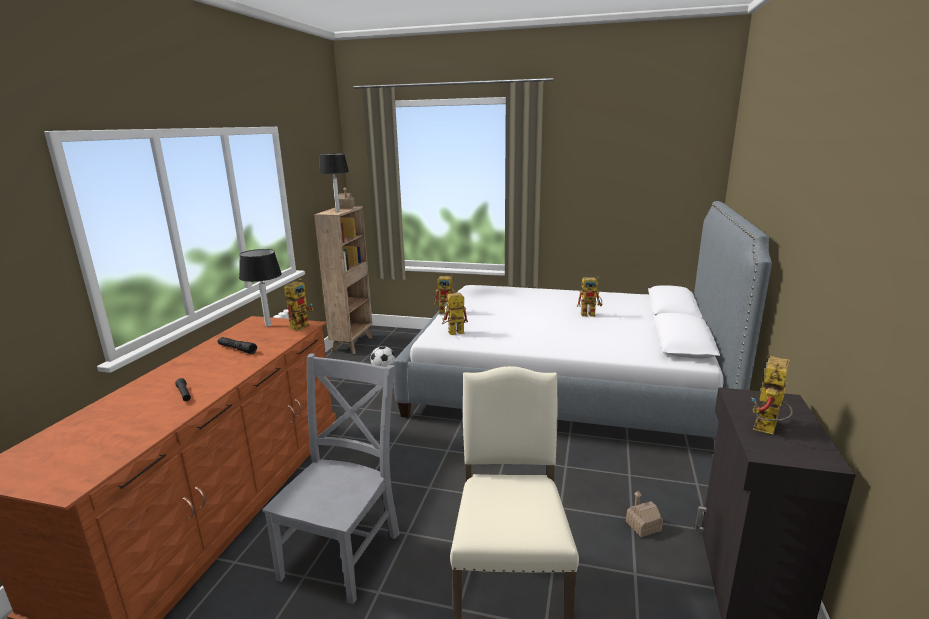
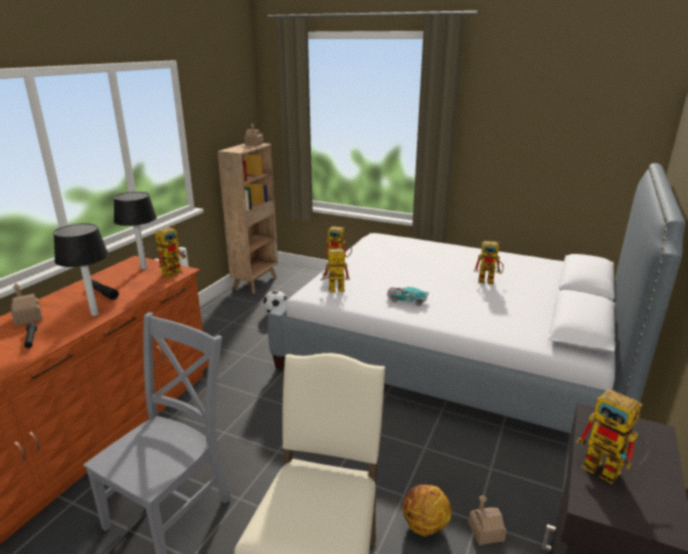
camera: 10 degrees right, 5 degrees up
(169, 377) = (28, 318): none -> toy house
(337, 211) = (242, 149): table lamp -> table lamp (94, 314)
(524, 335) = (406, 300): none -> toy car
(588, 529) = (424, 526): none -> basketball
(767, 430) = (610, 472): toy robot -> toy robot turned 90 degrees counterclockwise

